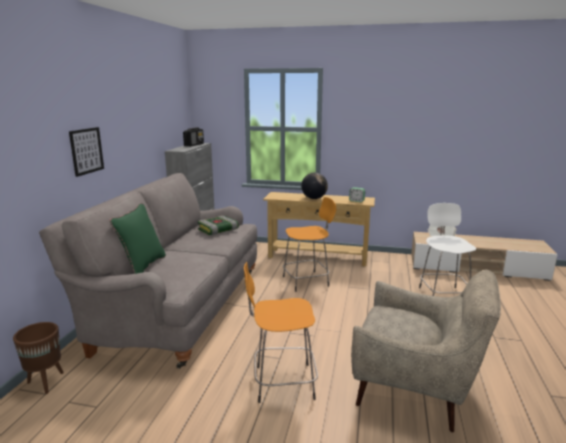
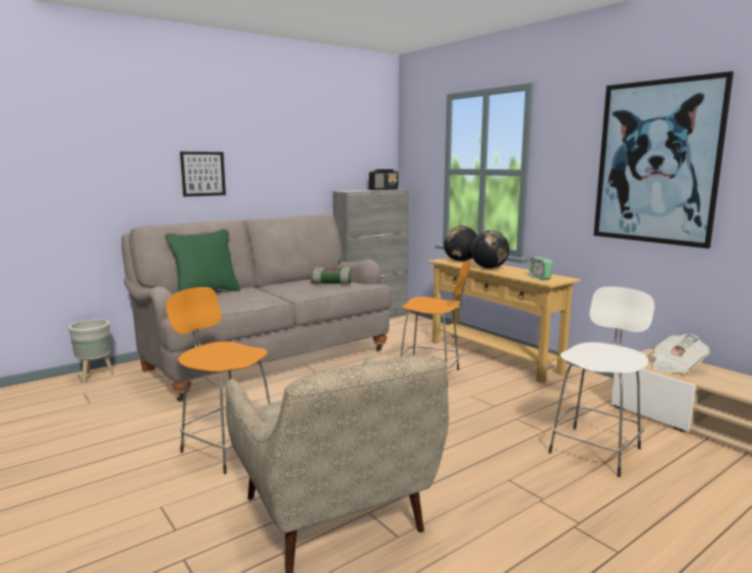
camera: 40 degrees right, 5 degrees down
(46, 382) = (95, 376): brown planter -> grey planter
(284, 195) = (460, 261): none -> globe
(413, 124) = (656, 162): none -> picture

